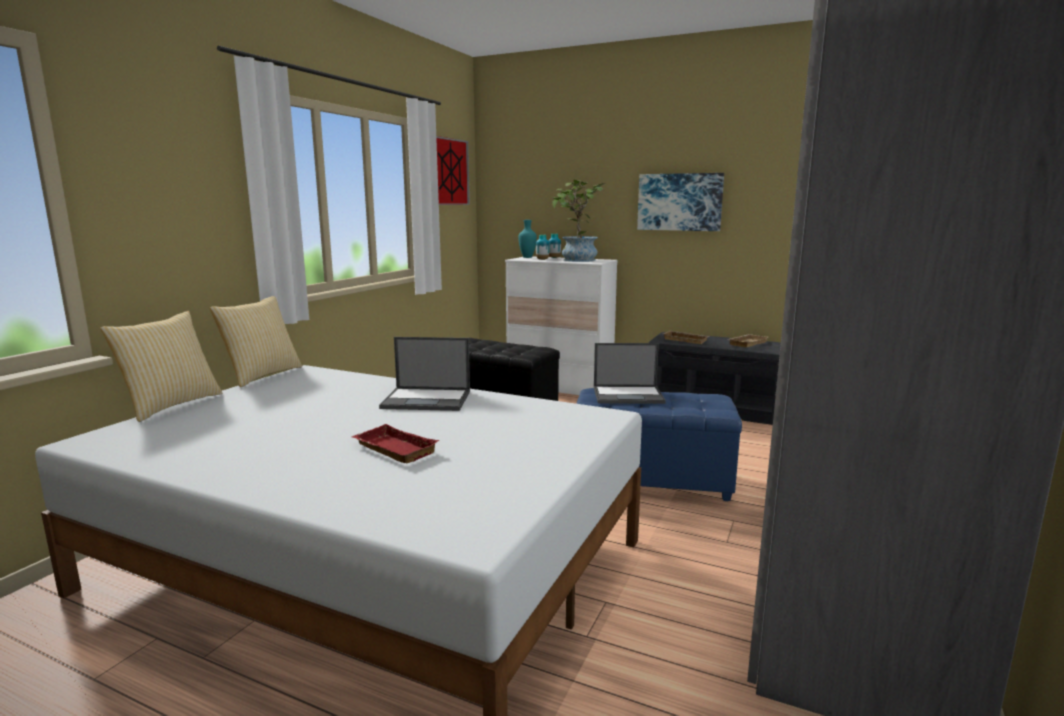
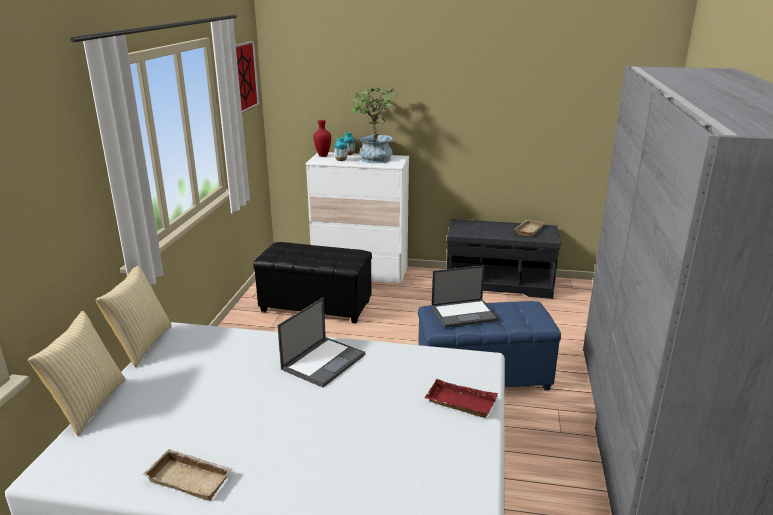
camera: 15 degrees left, 10 degrees up
(392, 450) = (339, 435): red tray -> red tray (459, 403)
(428, 400) = (324, 361): laptop -> laptop turned 45 degrees counterclockwise
(528, 257) = (323, 155): turquoise vase -> red vase
(679, 202) = (466, 104): picture -> none
(686, 340) = (478, 230): beige tray -> beige tray (191, 478)

